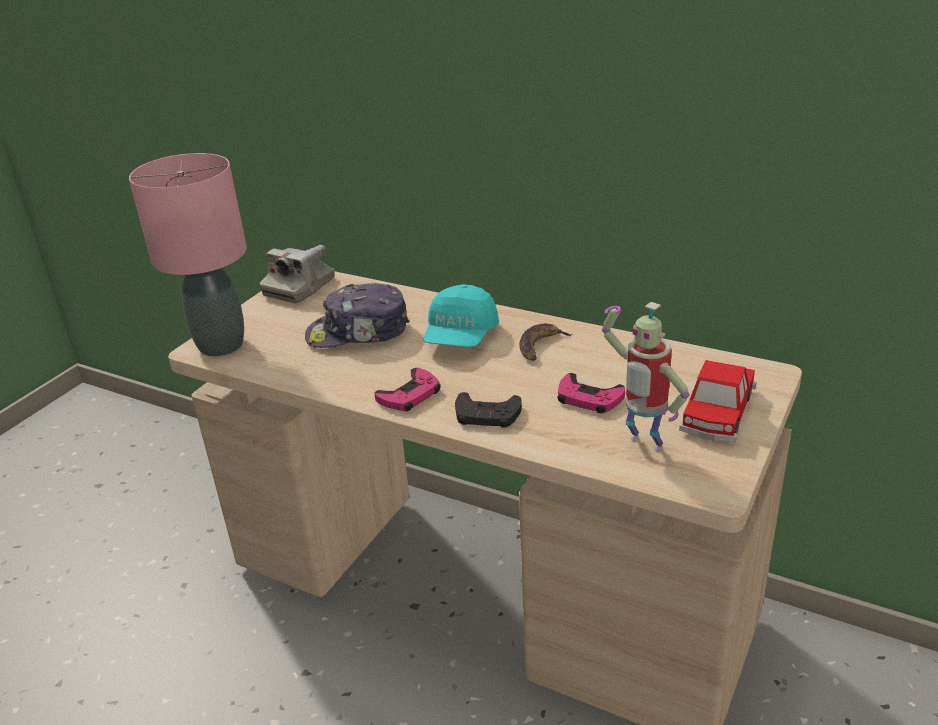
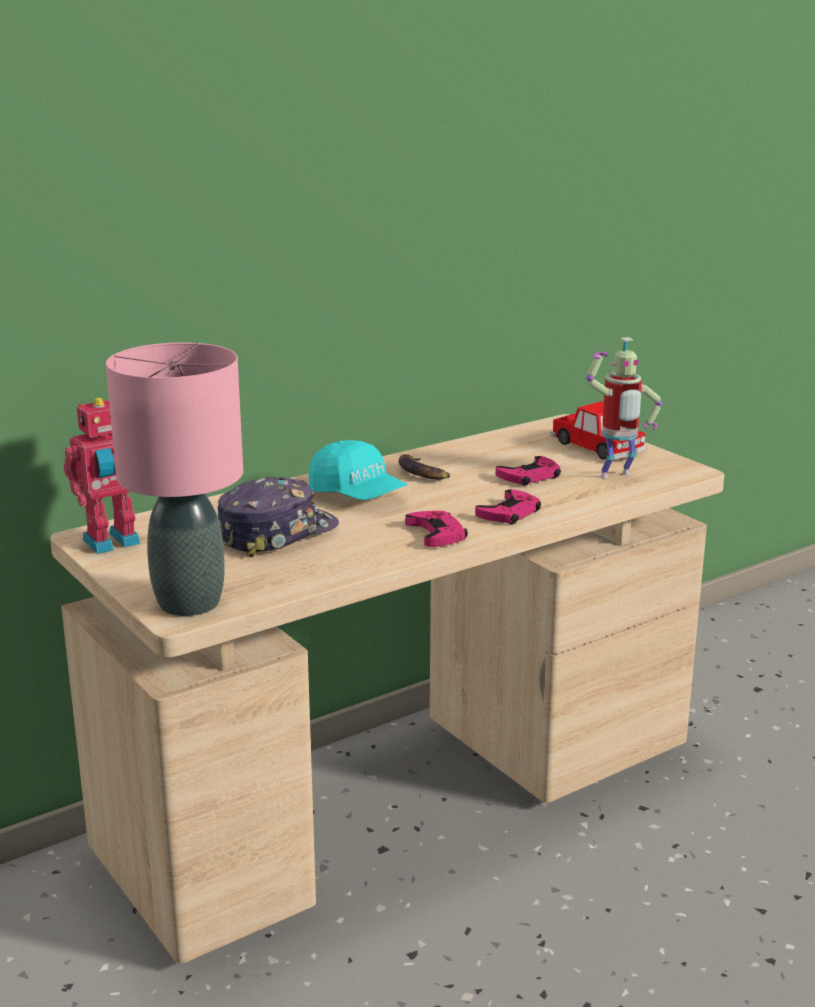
camera: 65 degrees left, 10 degrees down
(299, 287) = (113, 543): camera -> toy robot
(358, 332) = (277, 533): cap -> cap turned 150 degrees counterclockwise
(487, 415) = (509, 513): black game controller -> pink game controller

